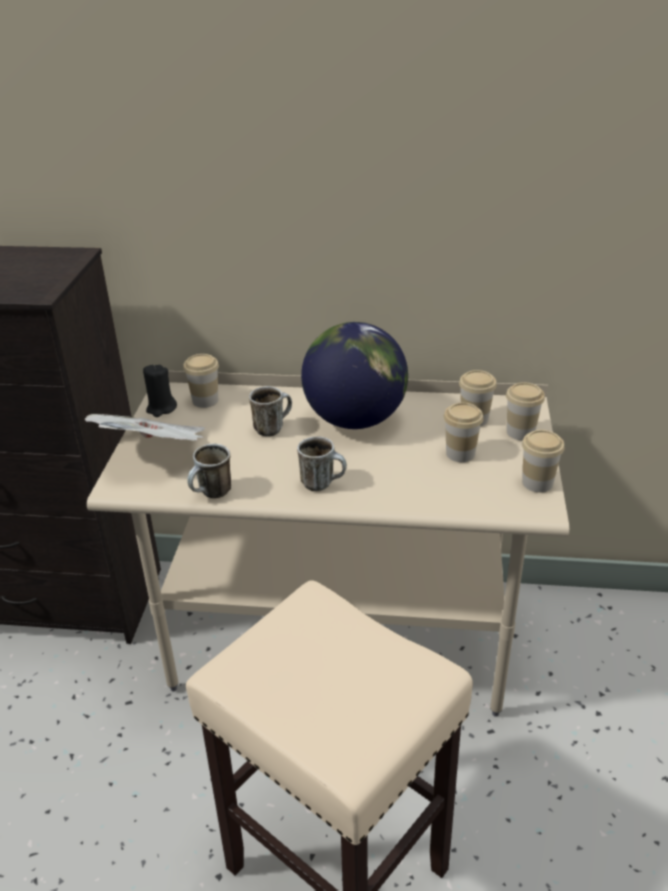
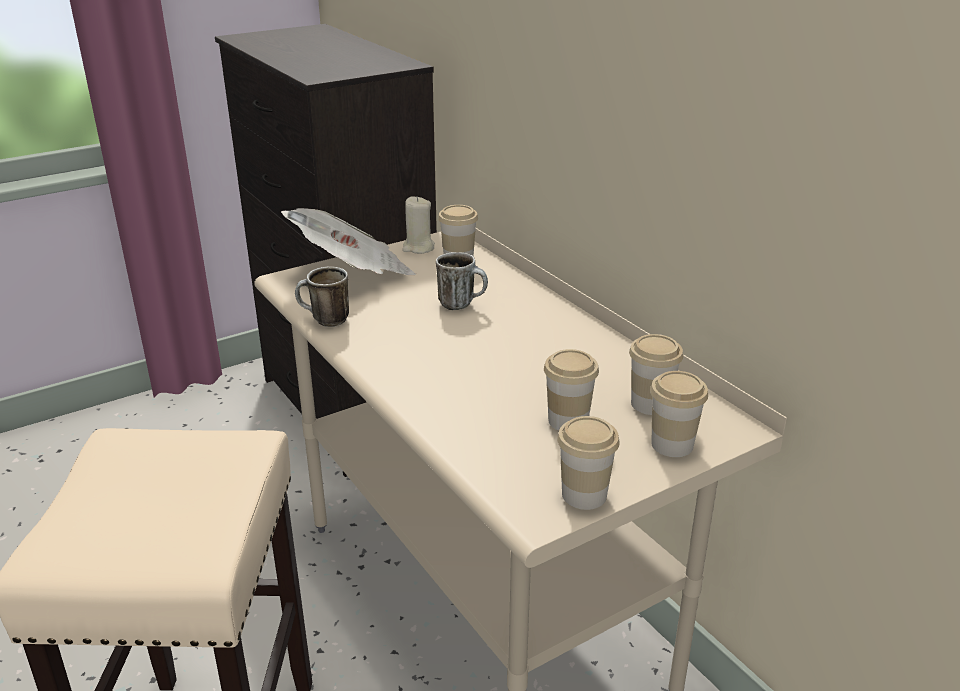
camera: 50 degrees right, 5 degrees down
(161, 408) = (418, 248): black candle -> beige candle
(323, 483) = (407, 364): mug -> none
(355, 420) = (536, 338): globe -> none

